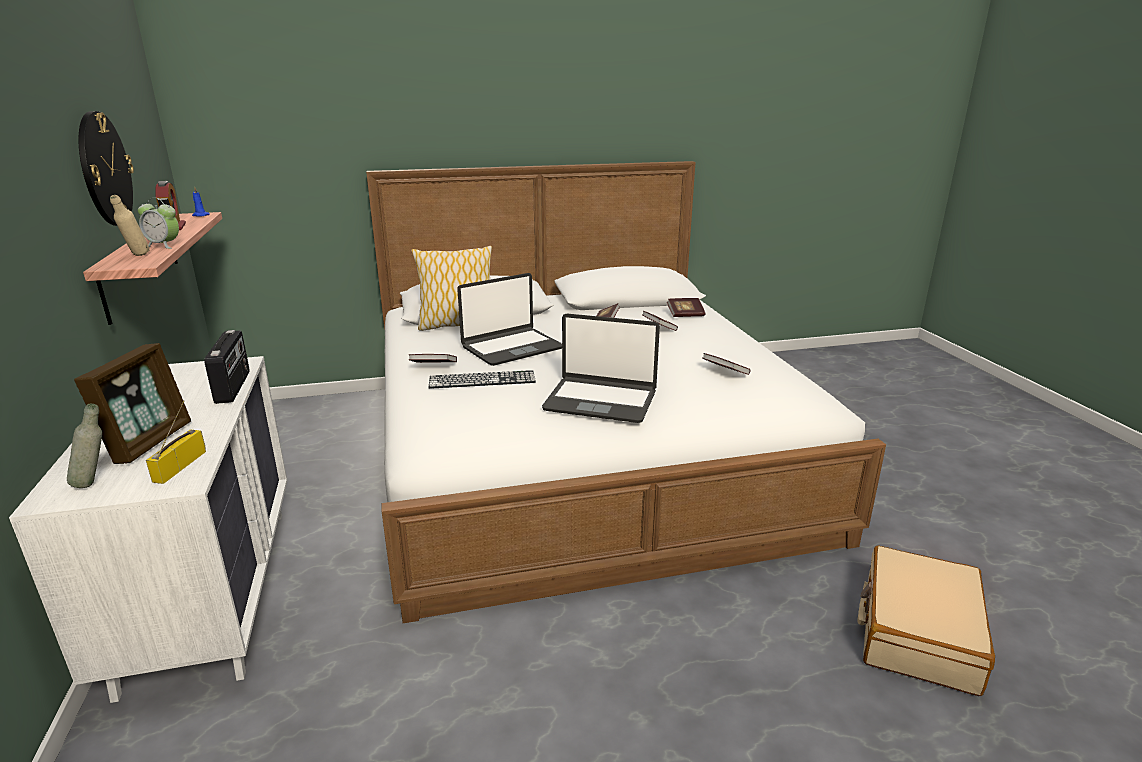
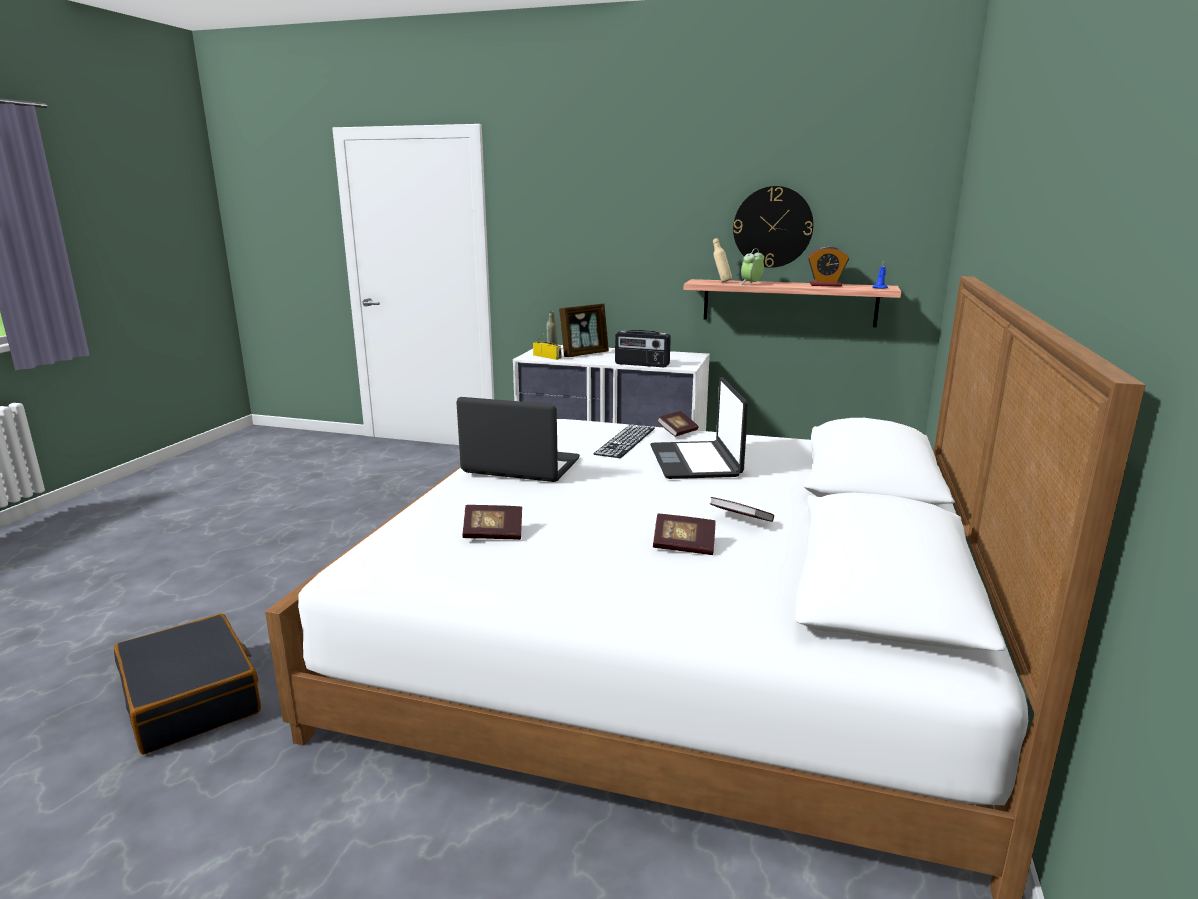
camera: 120 degrees right, 5 degrees down
(149, 442) = (584, 354): picture frame -> picture frame turned 75 degrees counterclockwise
(457, 325) = (798, 454): pillow -> none
(600, 401) = (521, 467): laptop -> laptop turned 60 degrees clockwise
(685, 315) = (732, 588): book -> none
(917, 632) = (192, 698): beige suitcase -> black suitcase

